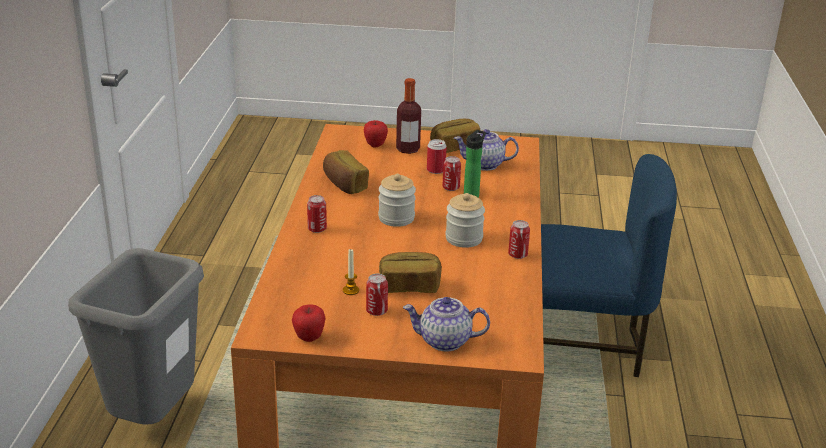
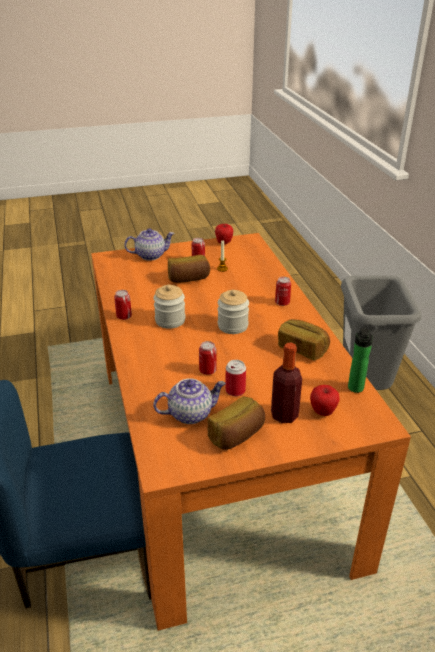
camera: 160 degrees right, 5 degrees up
(472, 195) = (184, 367): bottle -> bottle (355, 389)

